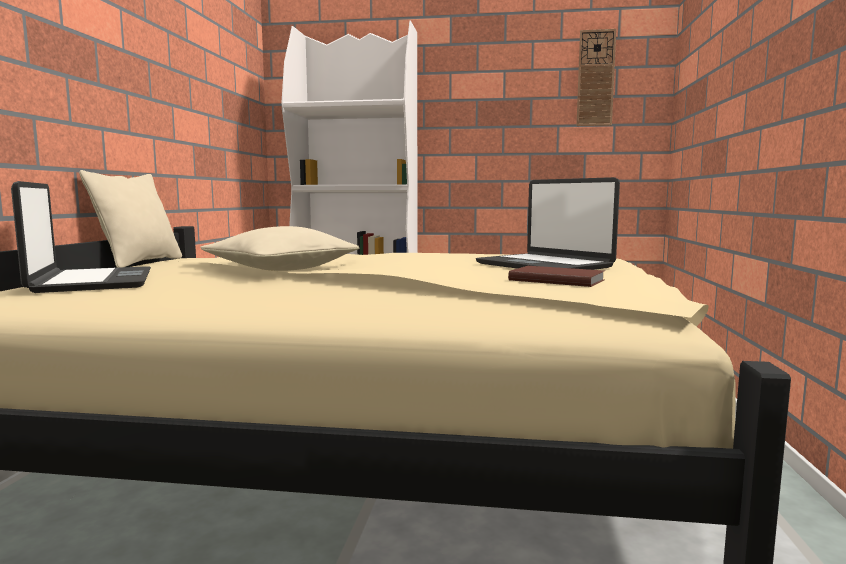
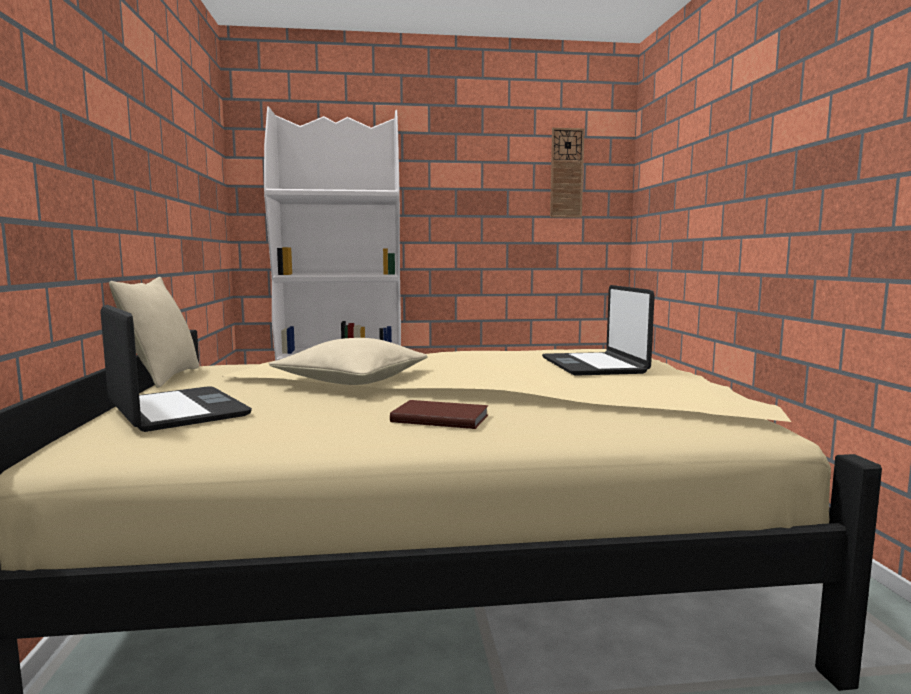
camera: 15 degrees left, 0 degrees up
(544, 265) = (594, 366): laptop -> laptop turned 45 degrees clockwise
(556, 280) = (634, 384): brown book -> brown book (439, 418)

